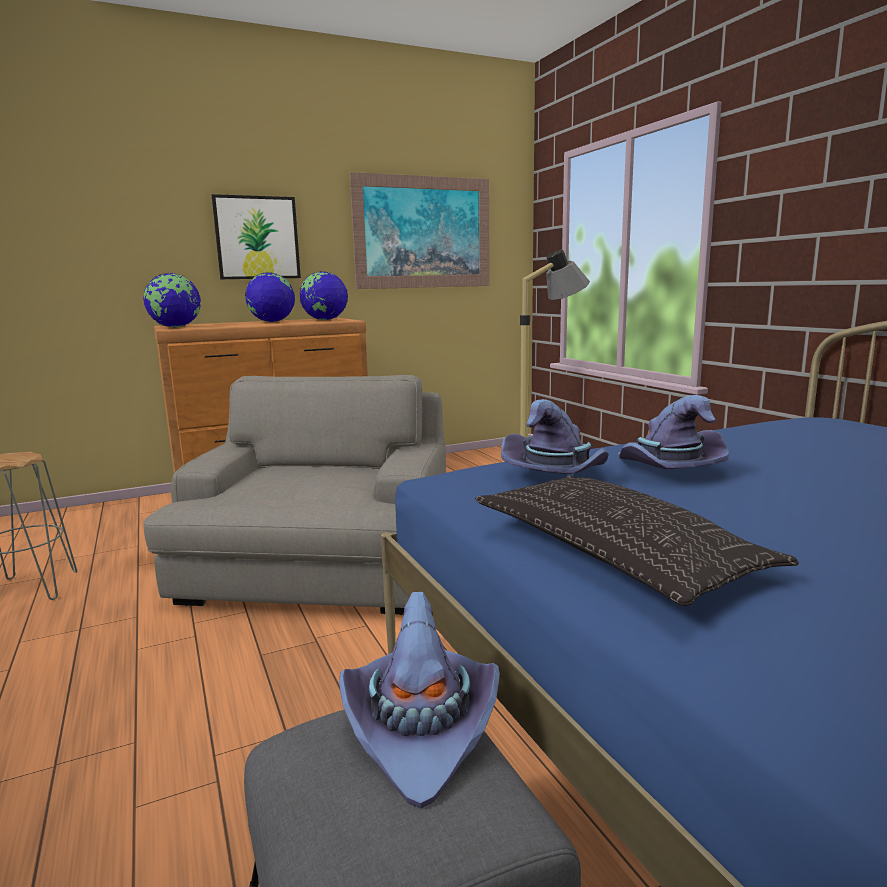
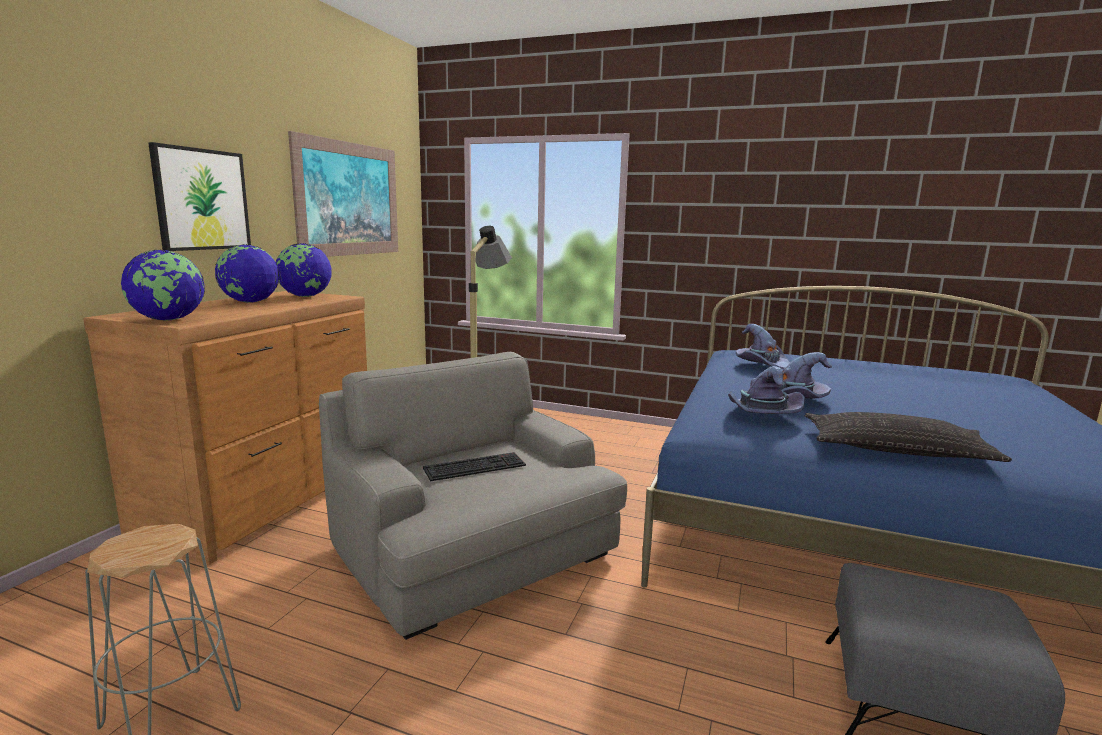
camera: 45 degrees left, 0 degrees up
(299, 477) = (475, 466): none -> keyboard
(421, 727) = (901, 580): purple hat -> purple hat (763, 366)

